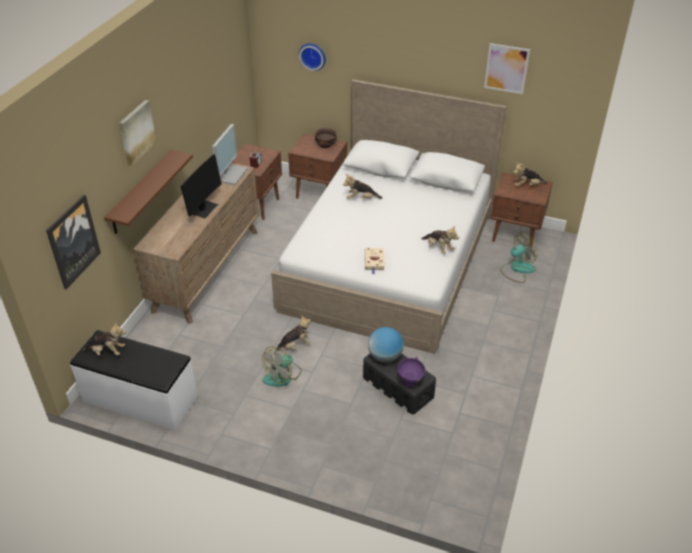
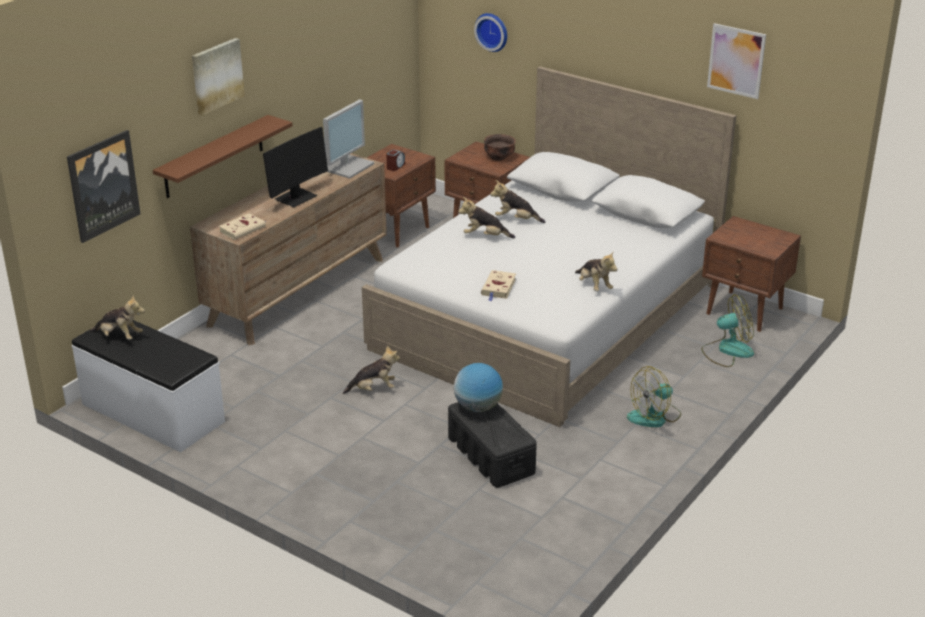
camera: 15 degrees right, 10 degrees down
(175, 244) = (243, 229): none -> beige book
(282, 376) = (343, 418): fan -> fan (654, 416)
(410, 382) = (498, 440): purple bowl -> none
(527, 185) = (760, 235): plush toy -> plush toy (485, 236)

